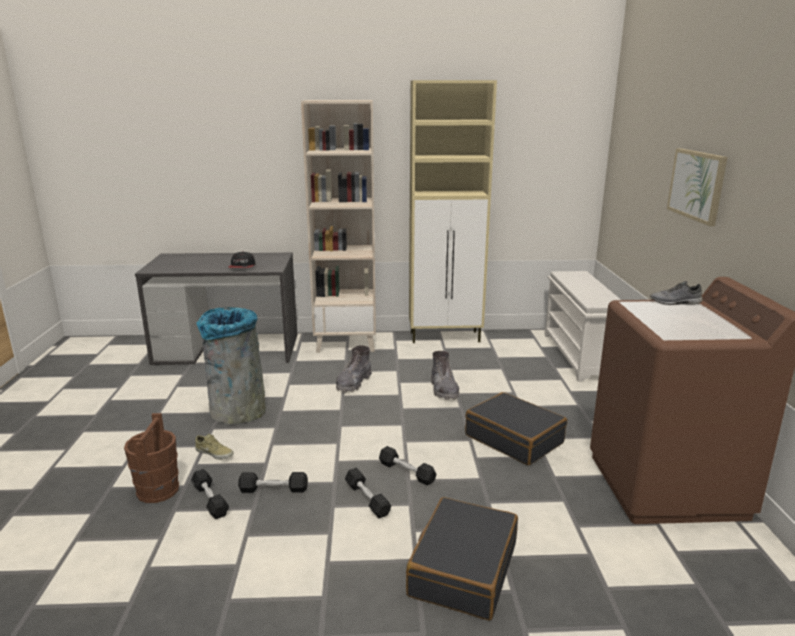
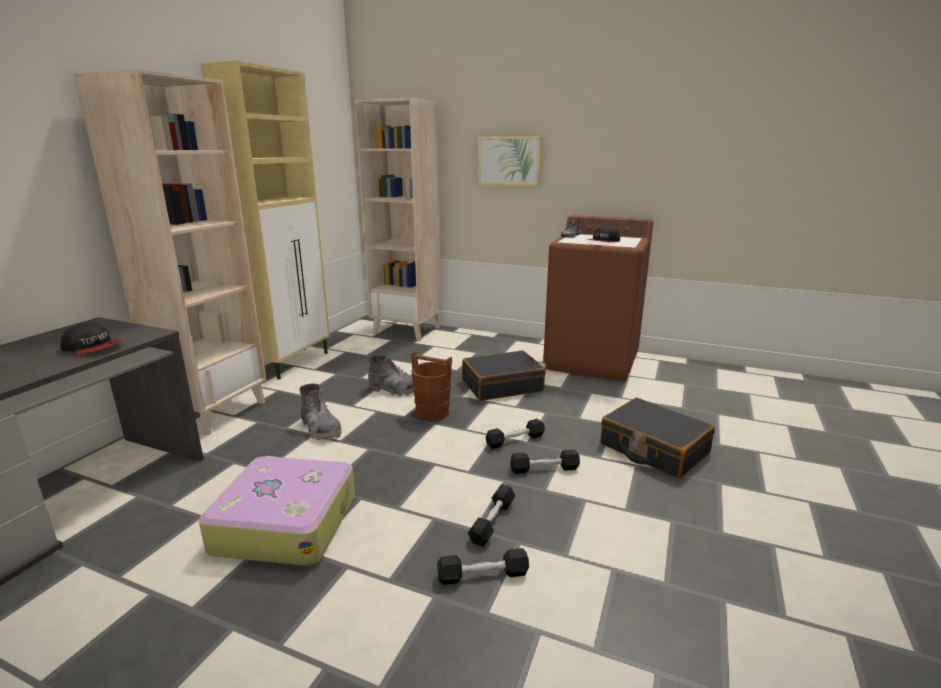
camera: 65 degrees left, 0 degrees up
(158, 490) = (427, 625): brown bucket -> brown bucket (432, 412)
(215, 453) = (375, 557): beige shoe -> none
(237, 411) = (286, 523): grey trash can -> suitcase
(580, 356) = (407, 330): white shoe rack -> beige bookcase
(665, 321) = (603, 242): none -> cap

